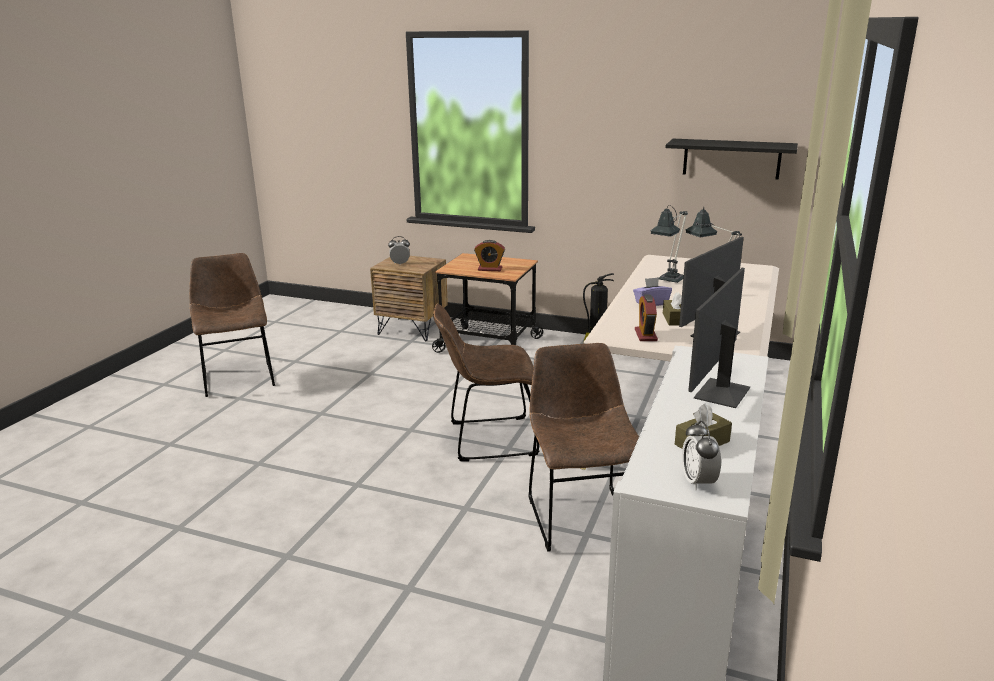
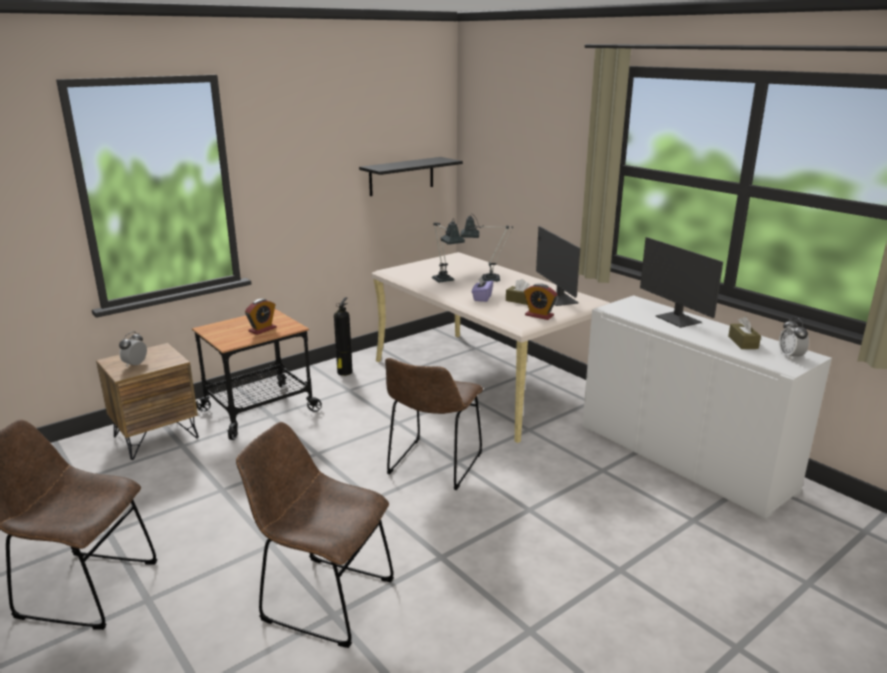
camera: 60 degrees left, 0 degrees up
(580, 515) = (577, 464): brown chair -> brown chair (322, 598)
(698, 482) = (790, 356): alarm clock -> alarm clock turned 60 degrees clockwise

